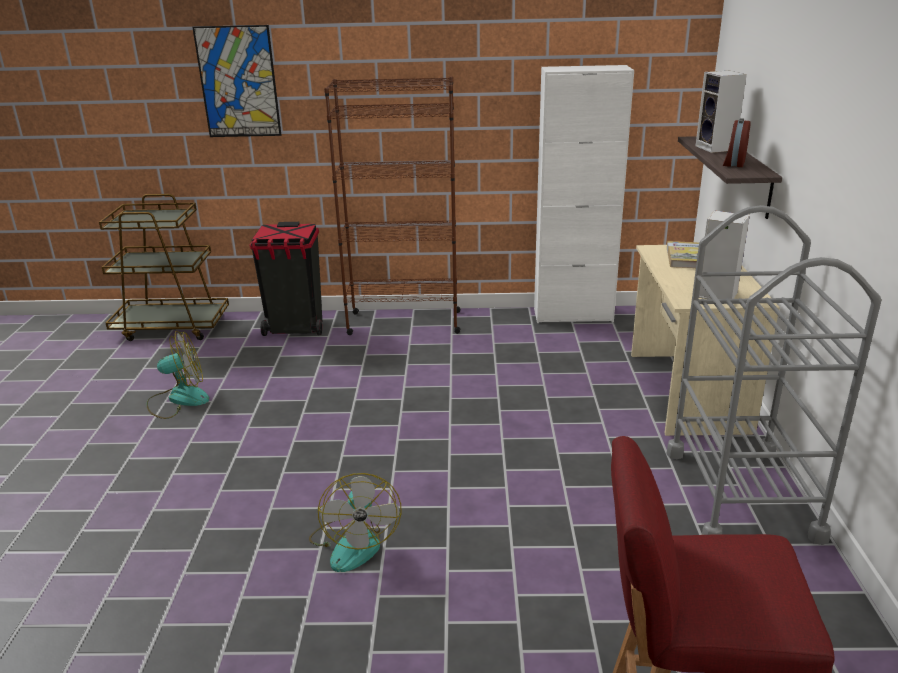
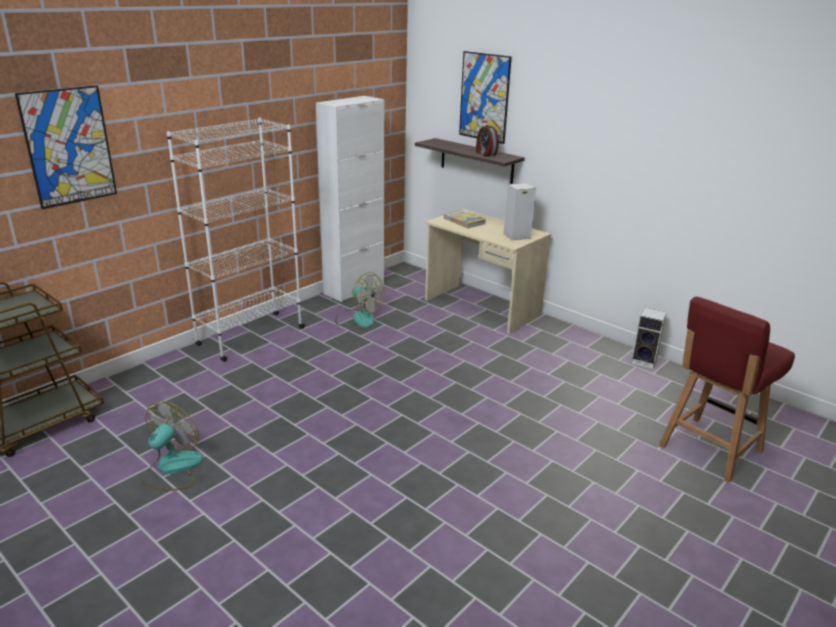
camera: 50 degrees left, 0 degrees up
(295, 328) = (168, 375): black trash can -> none
(354, 543) = (468, 469): fan -> fan (358, 318)
(404, 322) = (250, 336): brown bookcase -> white bookcase
(716, 148) = (454, 146): speaker -> speaker (645, 361)
(741, 493) = (577, 344): grey cart -> none
(764, 77) = (484, 97): none -> picture

